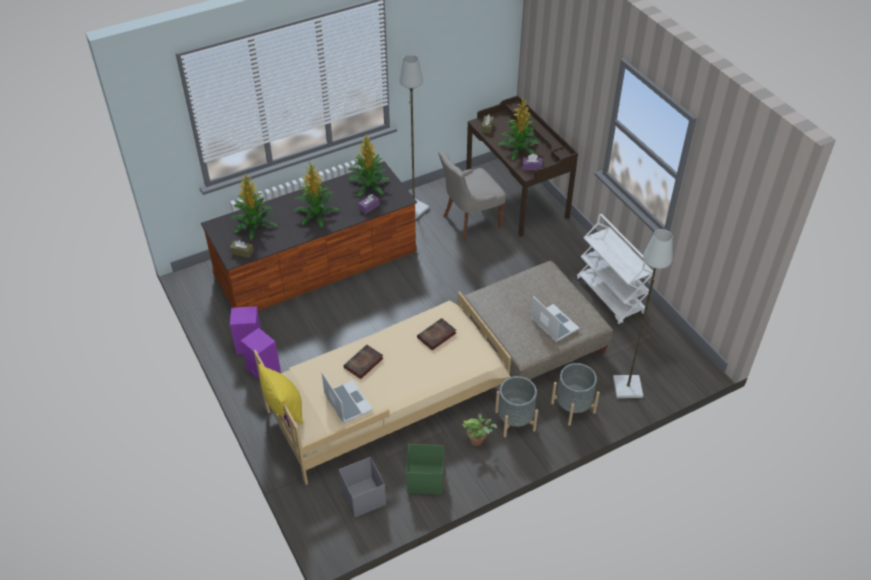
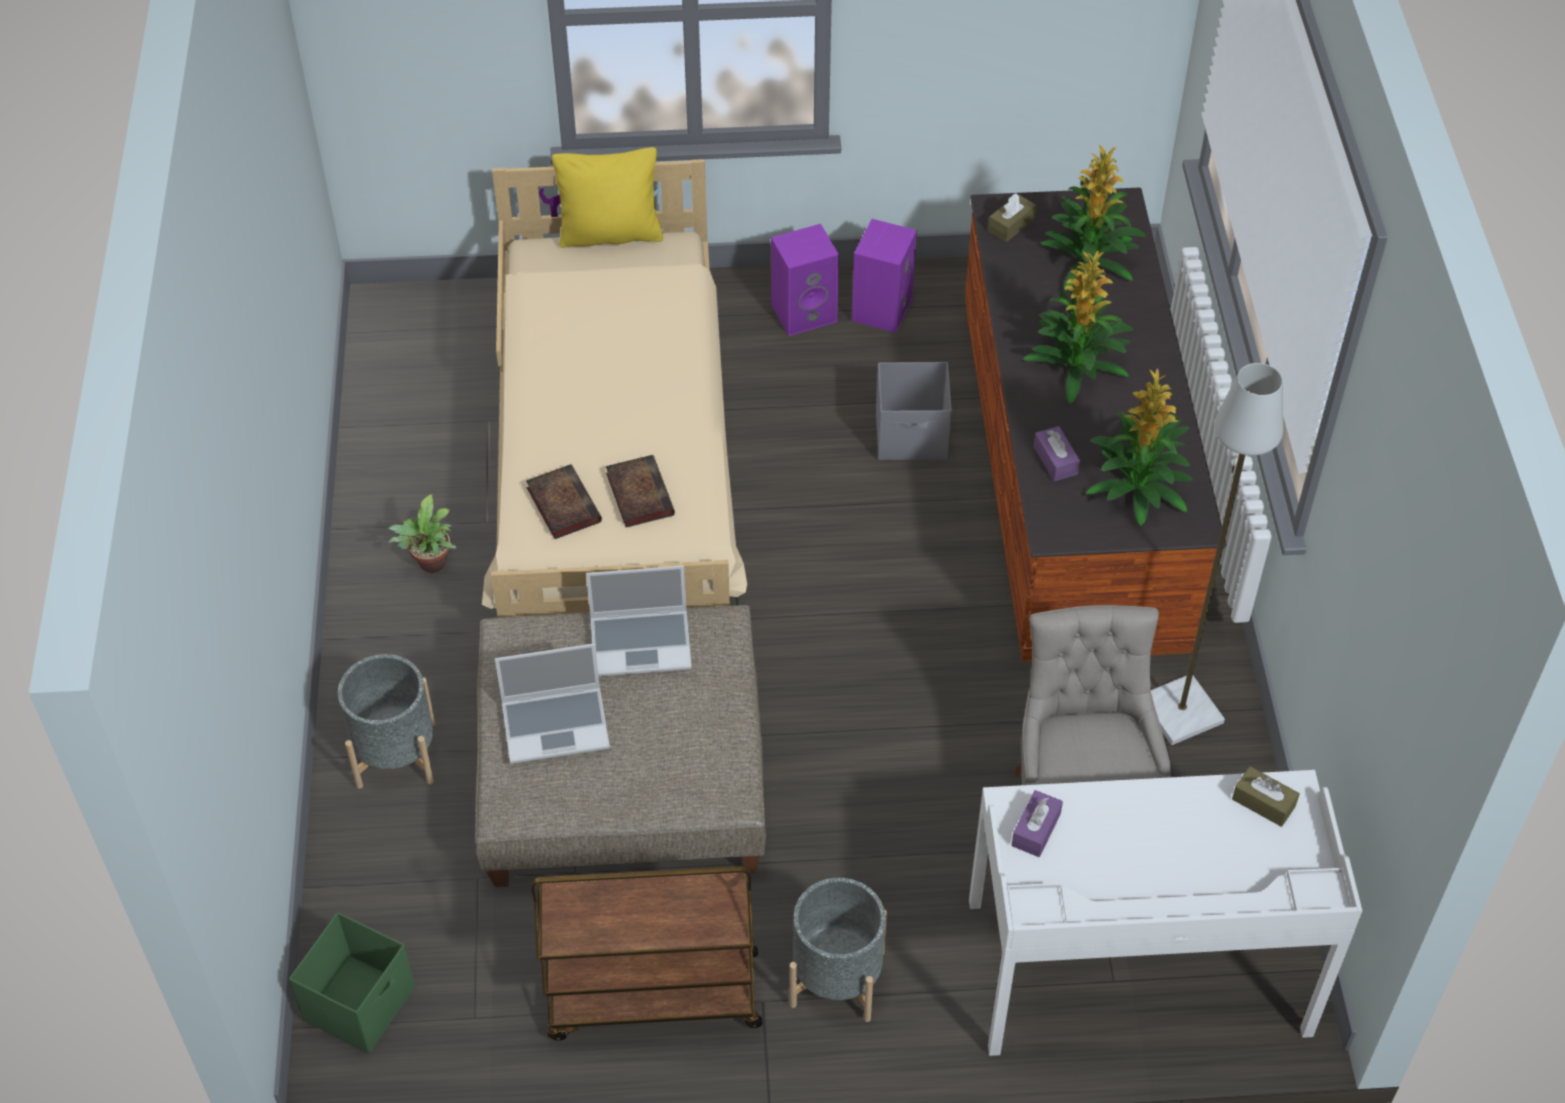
camera: 115 degrees right, 5 degrees up
(347, 402) = (565, 314): laptop -> laptop (642, 643)
(363, 364) = (640, 362): book -> book (562, 504)
(363, 496) = (432, 367): grey storage box -> grey storage box (912, 436)
(424, 479) = (406, 457): green storage box -> green storage box (361, 1003)
(515, 421) = (433, 641): grey planter -> grey planter (837, 978)
(517, 196) = (1137, 969): brown desk -> white desk
(519, 149) = (1130, 837): potted plant -> none
(610, 297) = (652, 997): white cart -> brown cart
(628, 387) = (375, 883): grey floor lamp -> none

